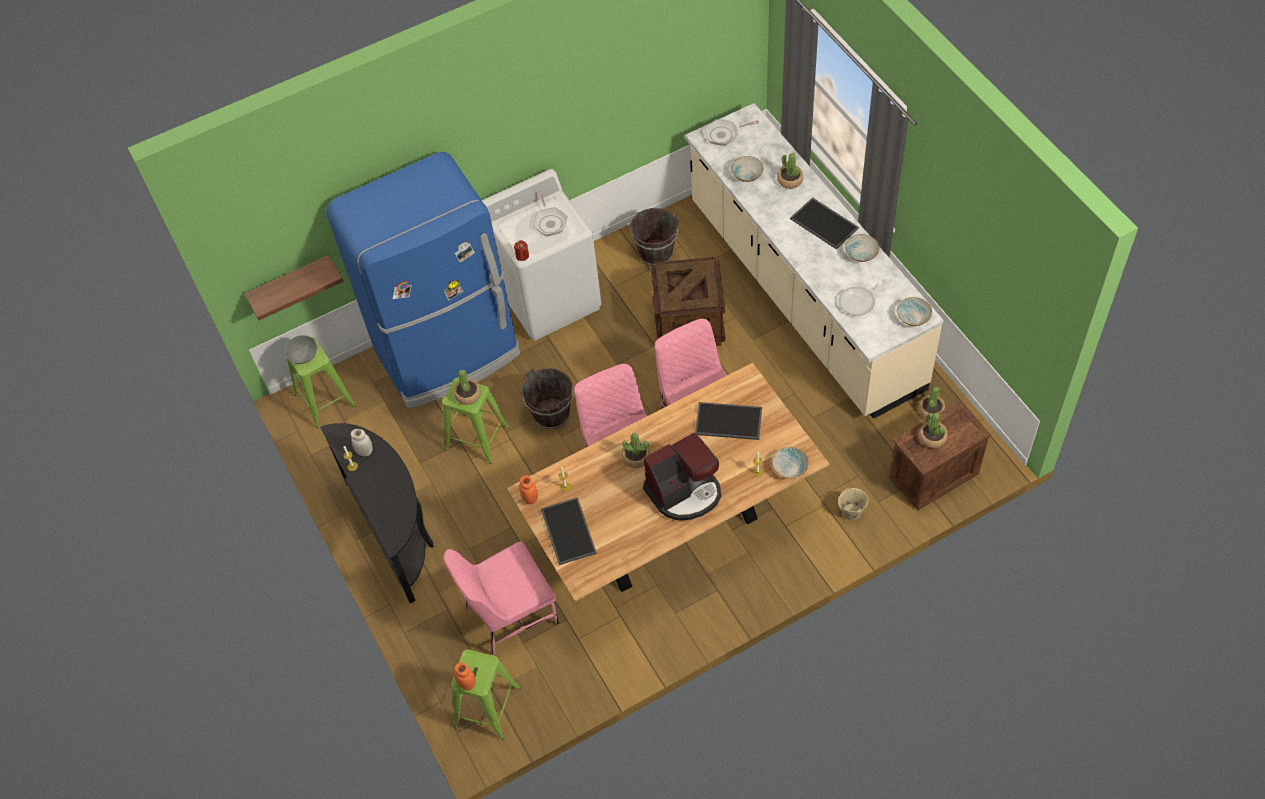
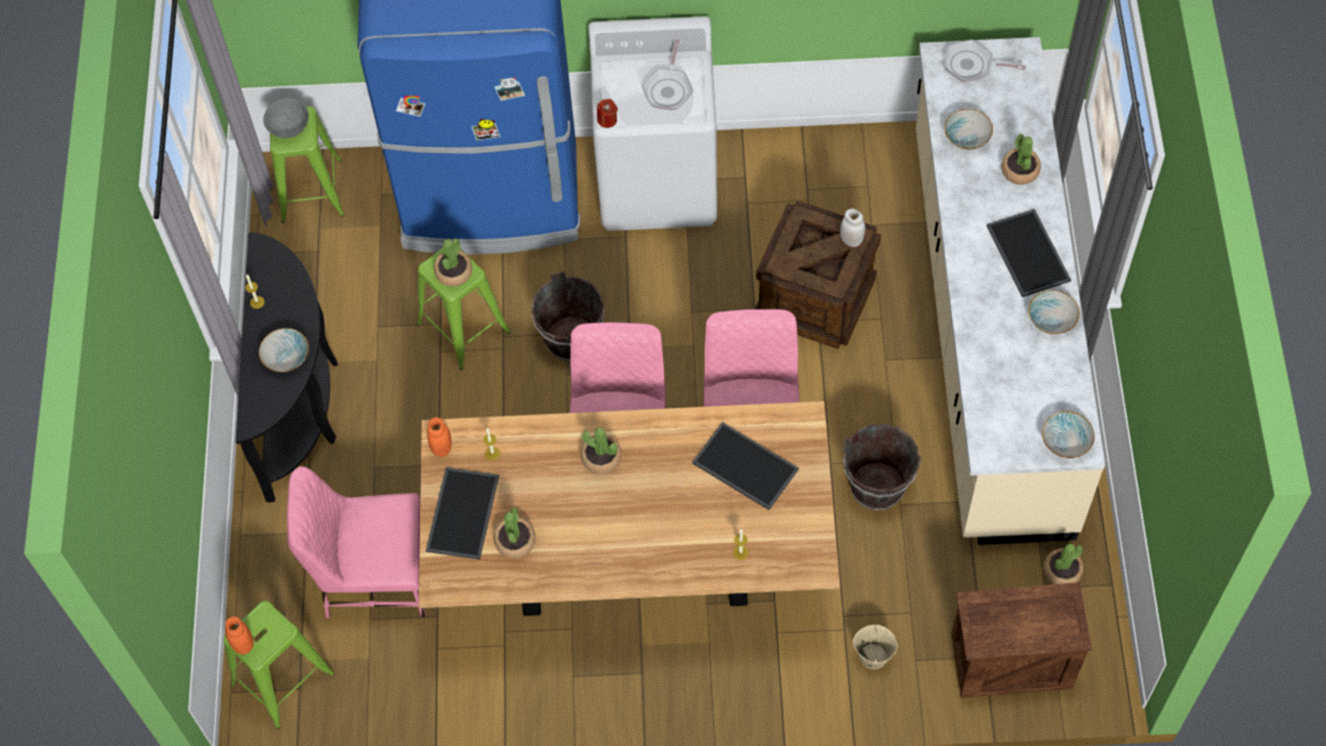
camera: 25 degrees right, 5 degrees up
(290, 283) = (300, 30): shelf -> none
(364, 451) = (282, 290): white jar -> white jar (851, 240)
(656, 253) = (829, 182): brown bucket -> brown bucket (876, 487)
(685, 492) = (634, 533): coffee machine -> none
(790, 468) = (785, 568): bowl -> bowl (286, 357)
(860, 302) = (1008, 386): frying pan -> none
(932, 437) = (1010, 615): potted plant -> potted plant (515, 541)

